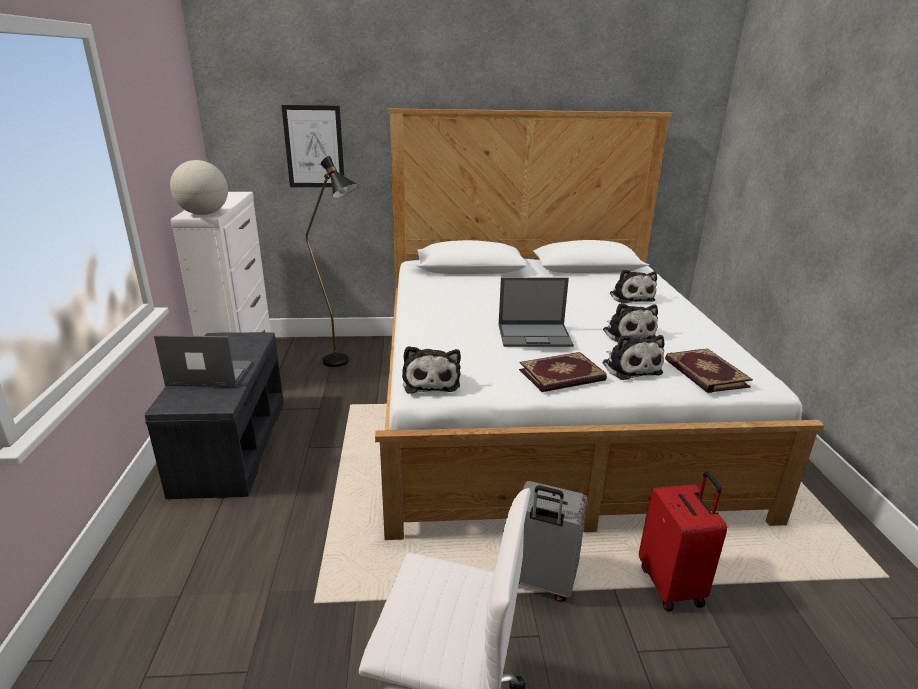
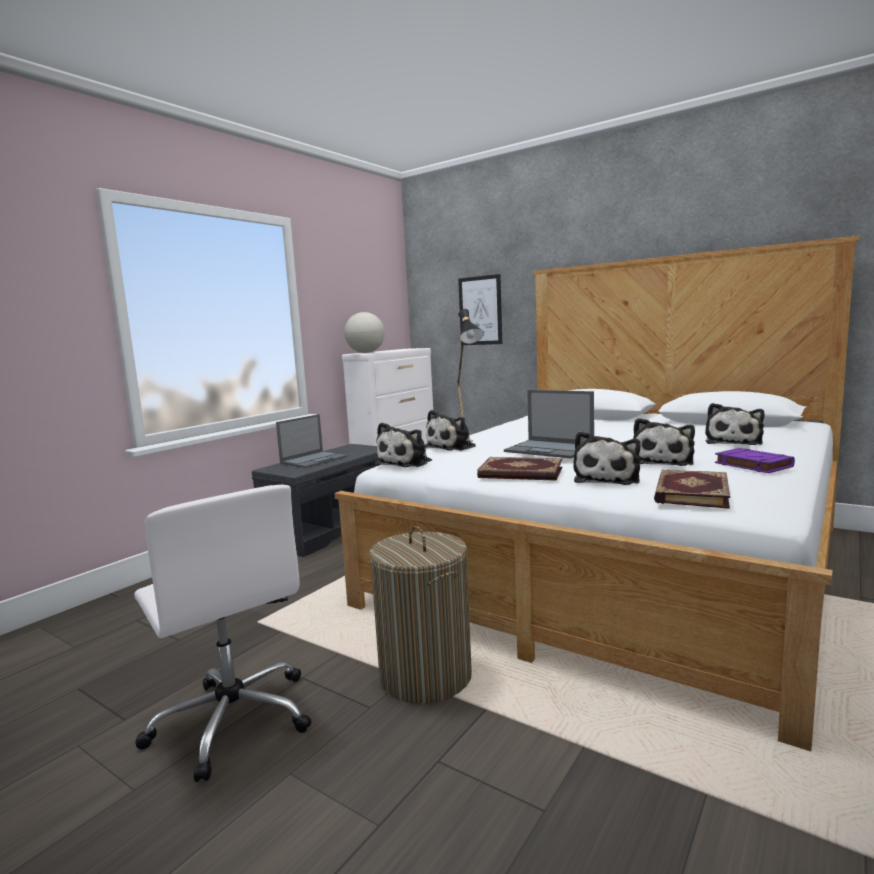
camera: 40 degrees right, 15 degrees down
(209, 374) = (314, 460): laptop -> laptop turned 90 degrees clockwise
(430, 343) = (453, 447): none -> plush toy
(541, 582) = (425, 676): grey suitcase -> laundry basket
(672, 585) = (553, 734): red suitcase -> none
(687, 329) = (752, 465): none -> purple book

